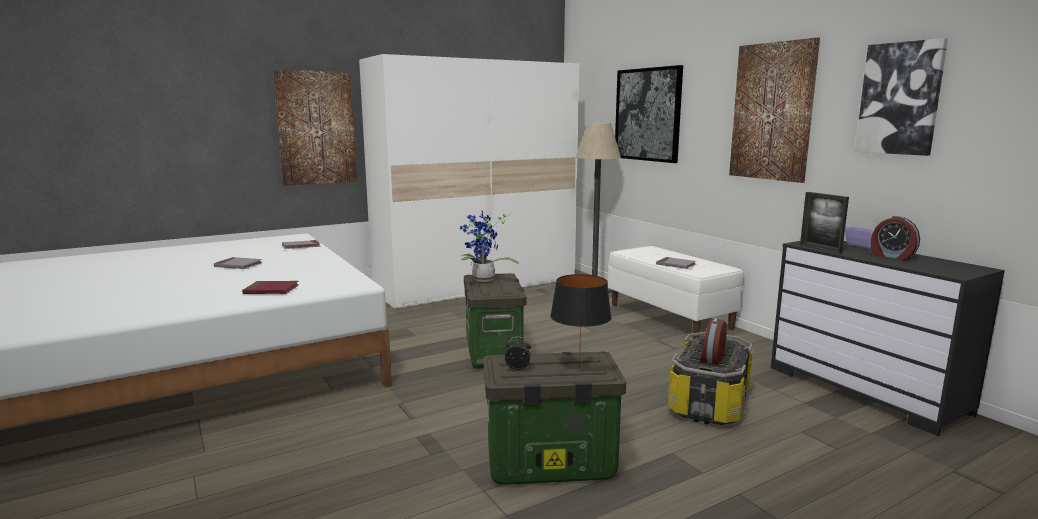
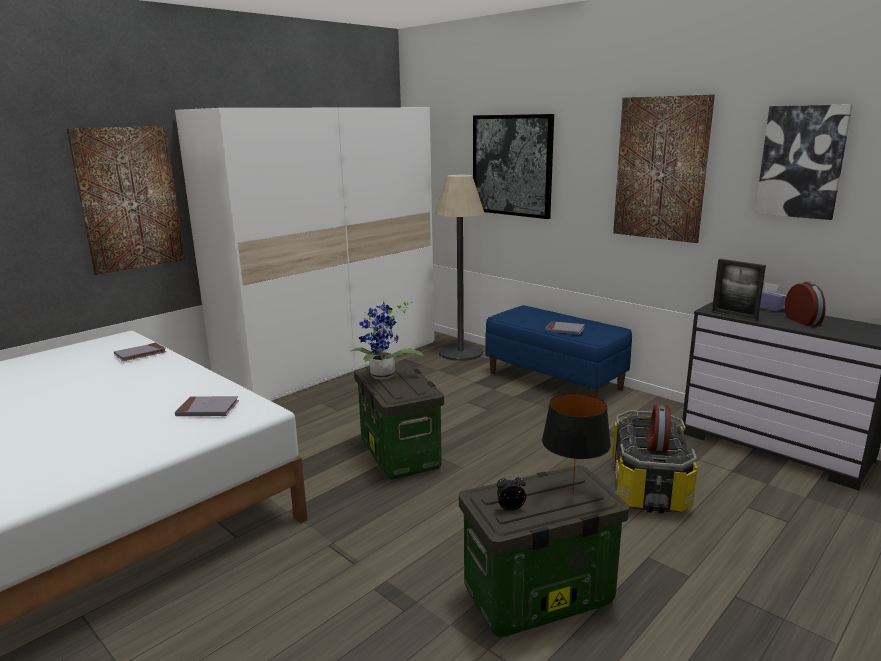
camera: 15 degrees left, 5 degrees up
(238, 265) = (77, 397): grey book -> grey book (208, 409)
(271, 290) = (153, 436): red book -> none
(670, 316) = (555, 380): white bench -> blue bench
(892, 256) = (803, 321): alarm clock -> alarm clock turned 135 degrees counterclockwise

